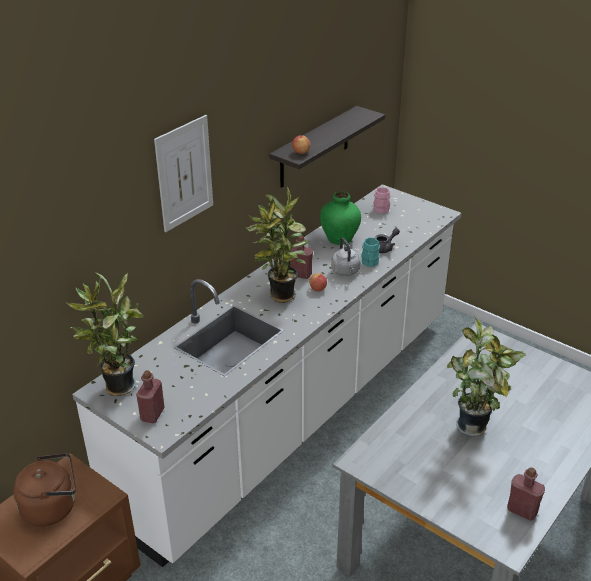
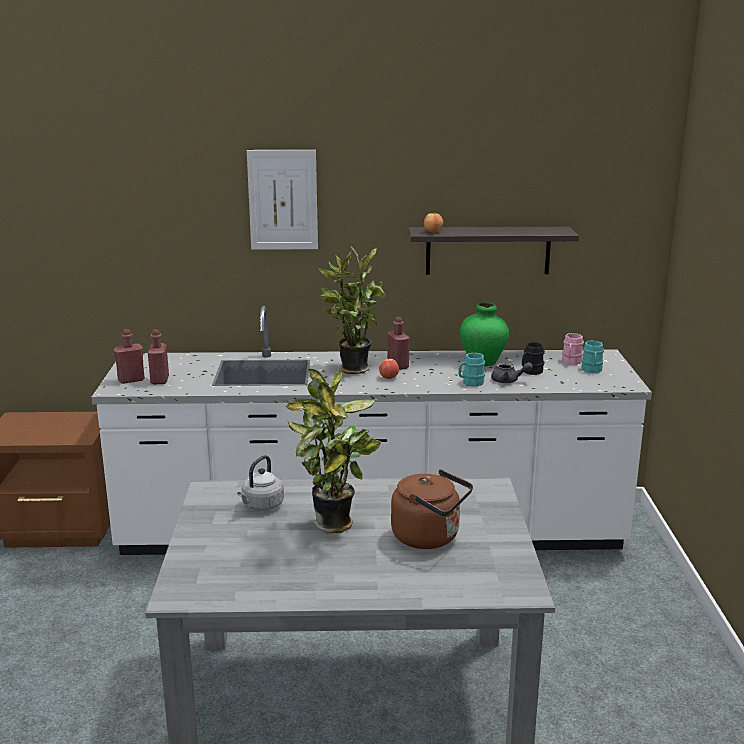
camera: 50 degrees right, 15 degrees down
(52, 507) = (51, 427): brown kettle -> brown kettle (430, 537)
(116, 387) = (147, 361): potted plant -> none
(346, 271) = (437, 379): grey kettle -> grey kettle (261, 506)
(379, 232) = (530, 371): none -> black mug
(405, 211) = (592, 370): none -> turquoise mug
(522, 510) = (239, 588): red bottle -> red bottle (160, 380)

